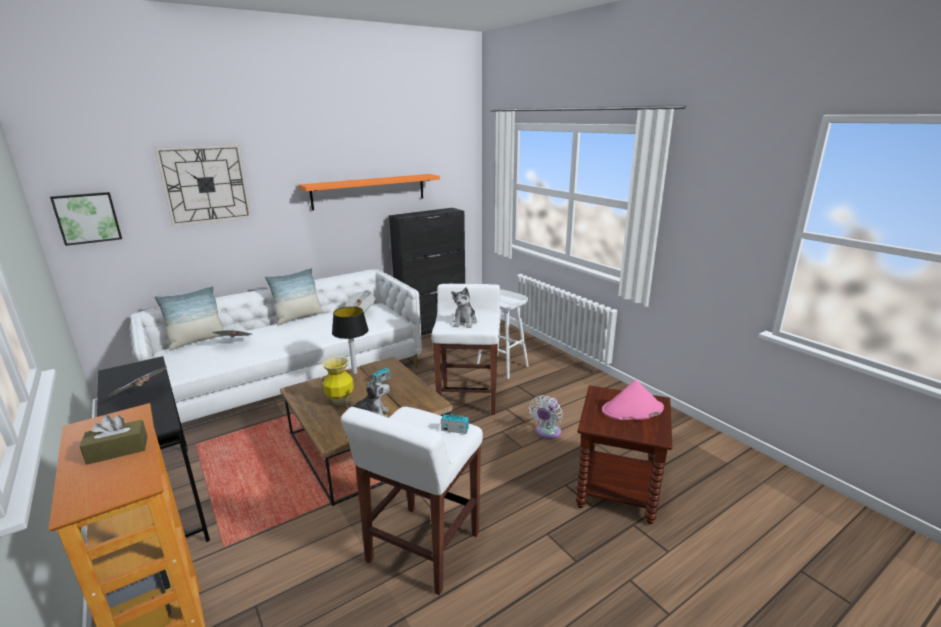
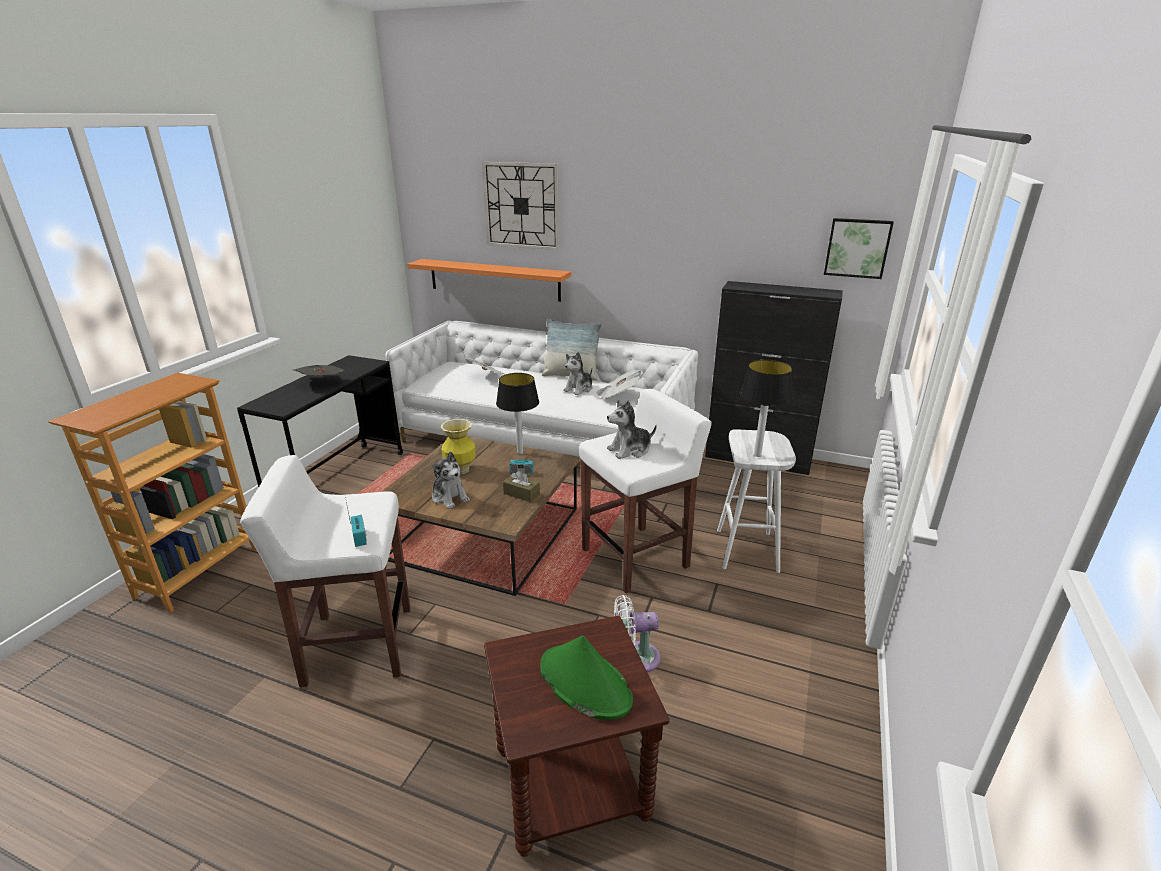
camera: 55 degrees right, 5 degrees up
(87, 218) = (430, 224): picture -> picture (857, 248)
(118, 450) = (145, 399): brown tissue box -> brown tissue box (521, 494)
(197, 341) = (476, 363): pillow -> none
(324, 321) = (579, 389): none -> plush toy
(369, 191) = (706, 242): orange shelf -> orange shelf (494, 279)
(508, 301) = (756, 455): none -> table lamp
(632, 410) = (584, 682): pink hat -> green hat

